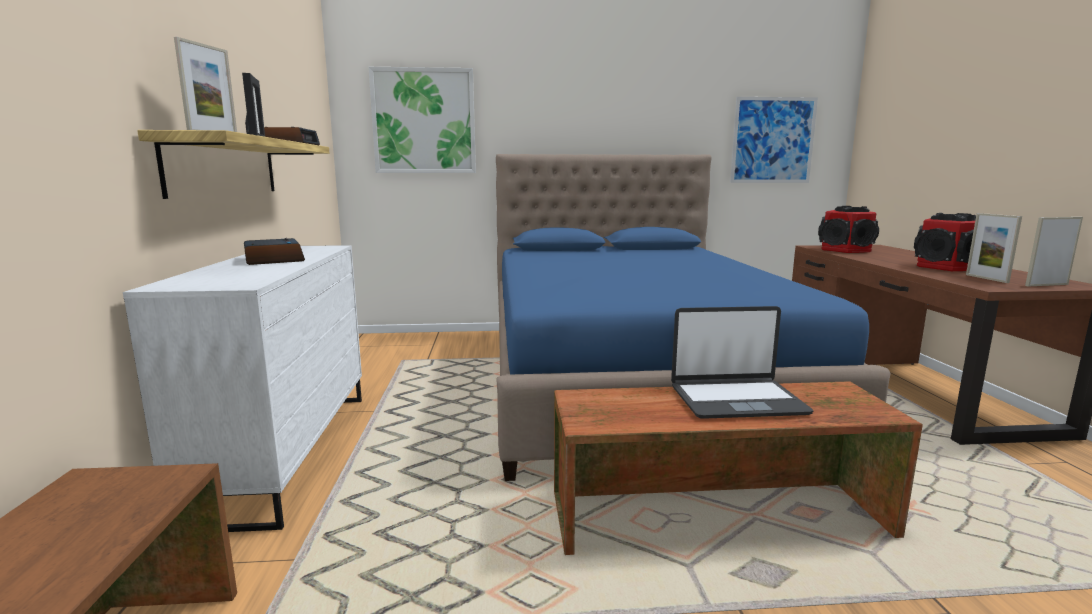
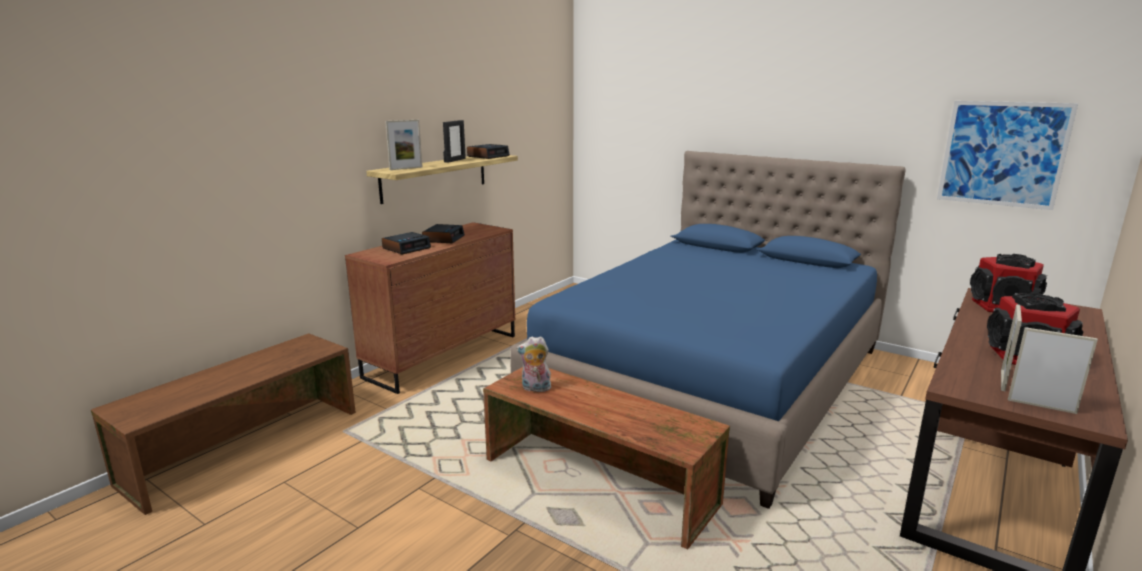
camera: 40 degrees right, 5 degrees up
(236, 272) = (406, 248): none -> alarm clock
(285, 452) = (442, 355): white dresser -> brown dresser
(424, 121) = (636, 118): picture -> none
(627, 413) = (535, 389): none -> plush toy
(736, 400) = (613, 405): laptop -> none

